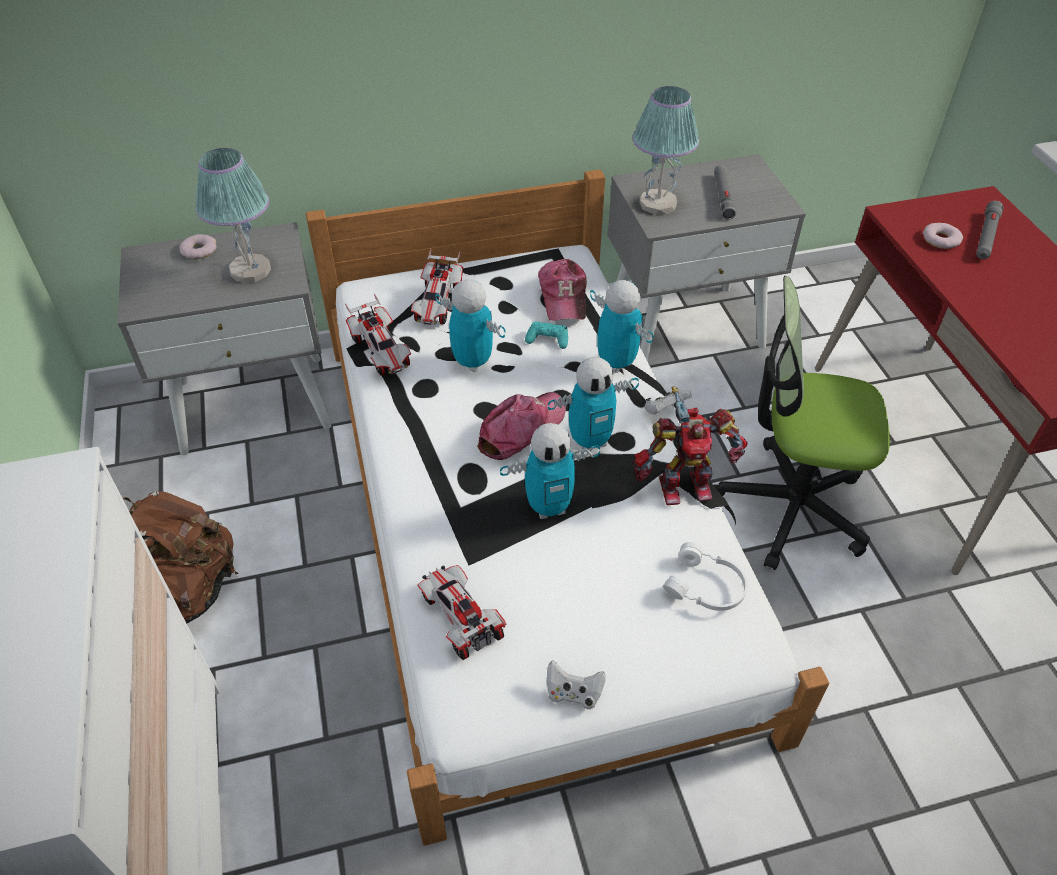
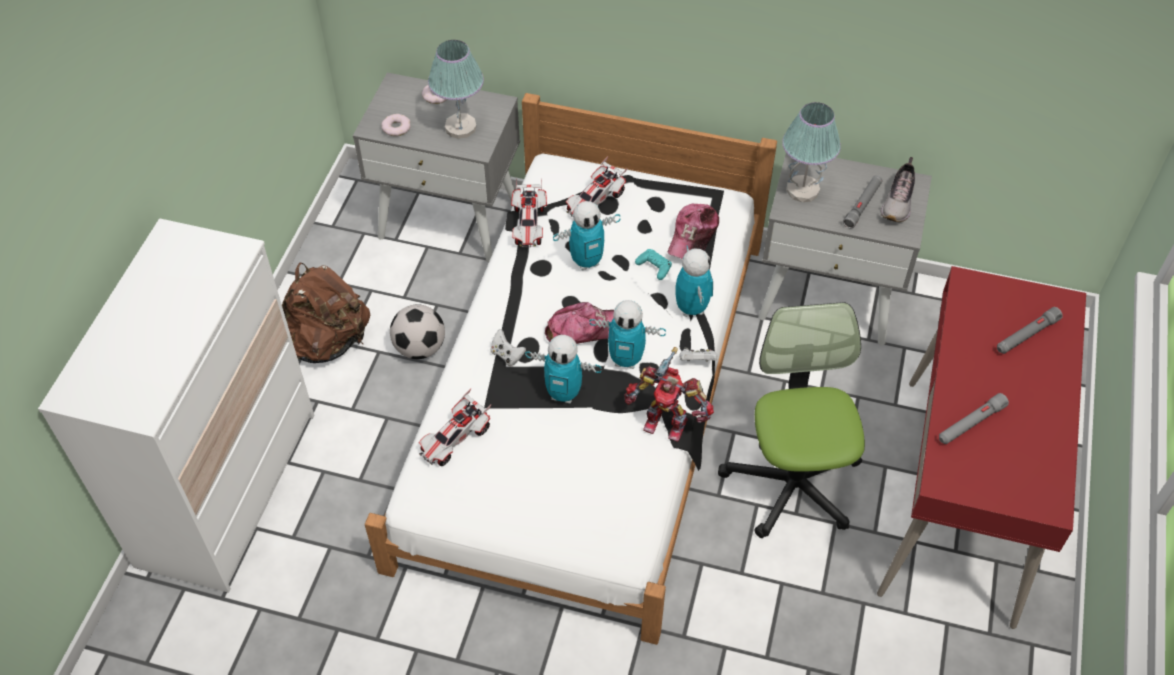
camera: 30 degrees right, 5 degrees up
(306, 549) = (420, 348): none -> football
(460, 619) = (455, 440): toy car -> toy car turned 135 degrees counterclockwise
(472, 362) = (587, 261): toy robot -> toy robot turned 90 degrees clockwise
(573, 693) = (491, 519): white game controller -> white game controller (507, 355)
(706, 587) = (626, 498): white headphones -> none
(752, 183) = (898, 202): none -> shoe
(790, 506) = (792, 483): office chair -> office chair turned 45 degrees clockwise
(940, 239) = (984, 321): donut -> donut (396, 127)
(1023, 331) = (970, 423): none -> grey flashlight

